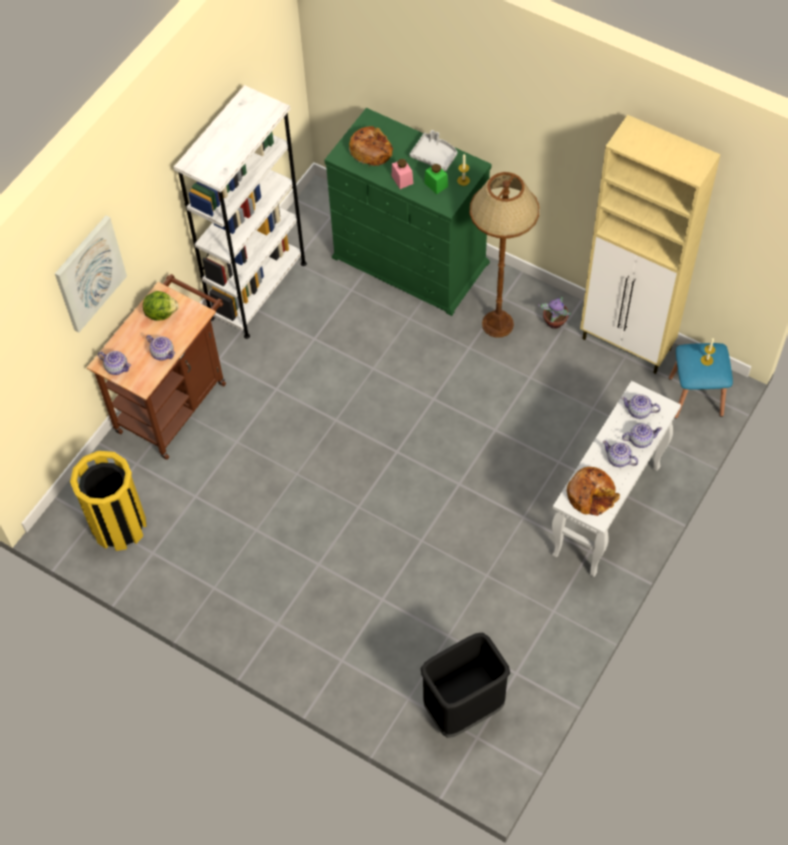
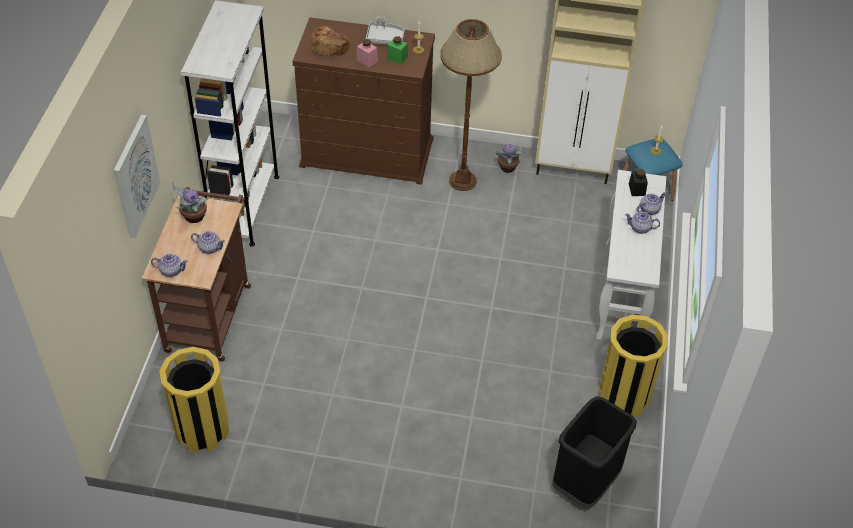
camera: 25 degrees left, 10 degrees down
(161, 313) = (193, 217): lettuce -> potted plant
(411, 260) = (367, 153): green dresser -> brown dresser
(550, 628) = (624, 396): none -> yellow trash can
(591, 494) = (633, 260): bread -> none
(639, 411) = (636, 189): teapot -> black jar

